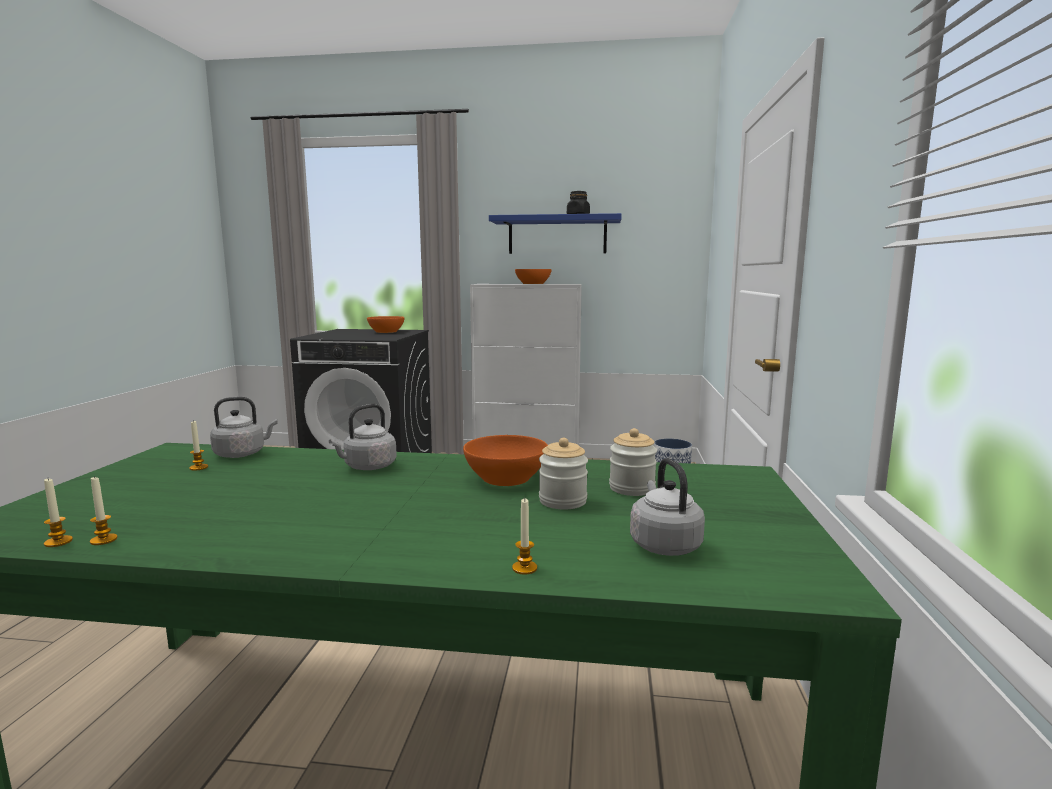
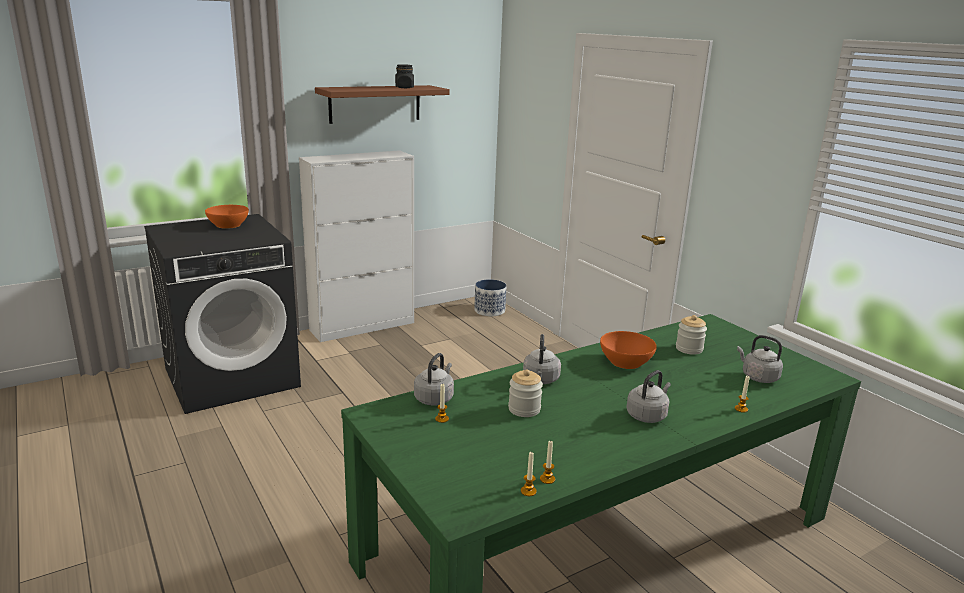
camera: 40 degrees left, 10 degrees up
(377, 528) = (647, 415): none -> grey kettle
(533, 283) = (364, 155): orange bowl -> none
(557, 235) = (375, 104): blue shelf -> brown shelf
(562, 501) = (680, 368): jar -> jar (524, 409)

